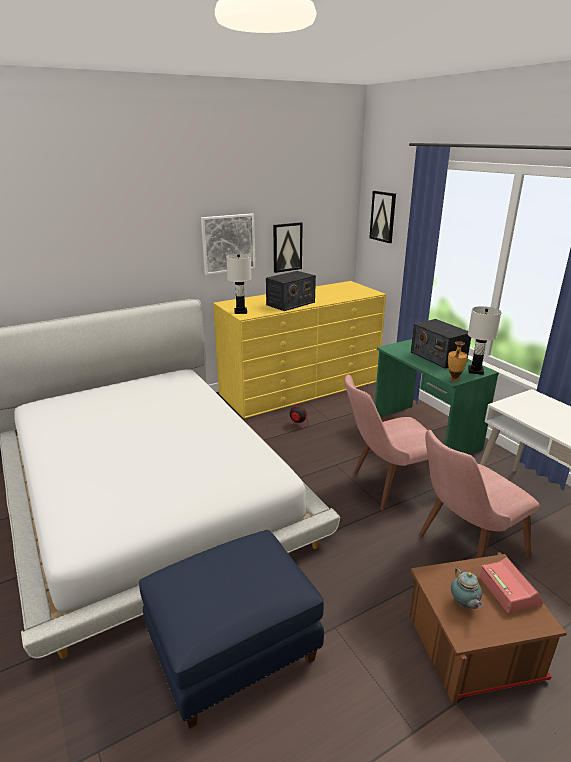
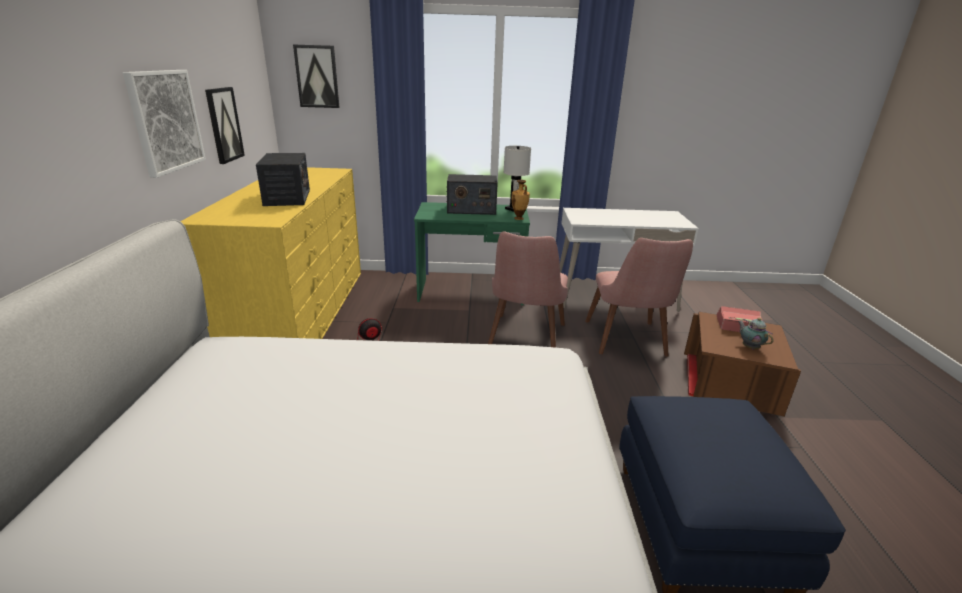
camera: 60 degrees left, 0 degrees up
(240, 311) = (252, 220): white table lamp -> none
(464, 605) = (749, 347): teapot -> teapot turned 135 degrees counterclockwise

